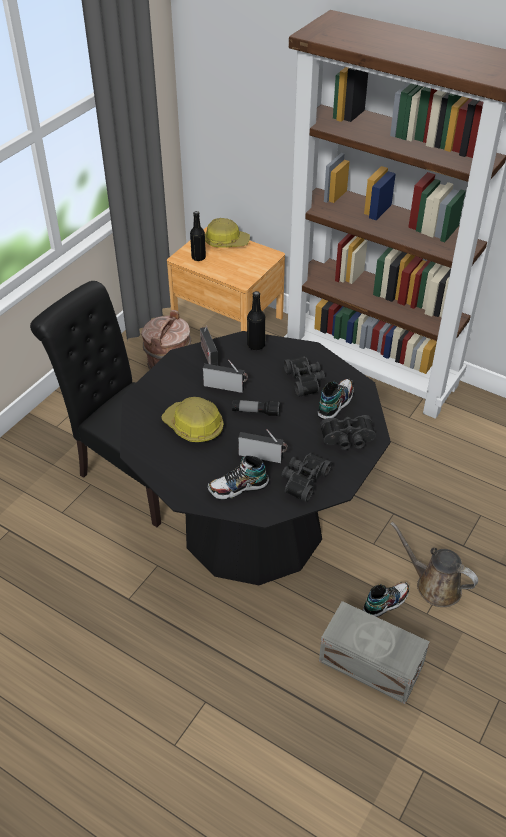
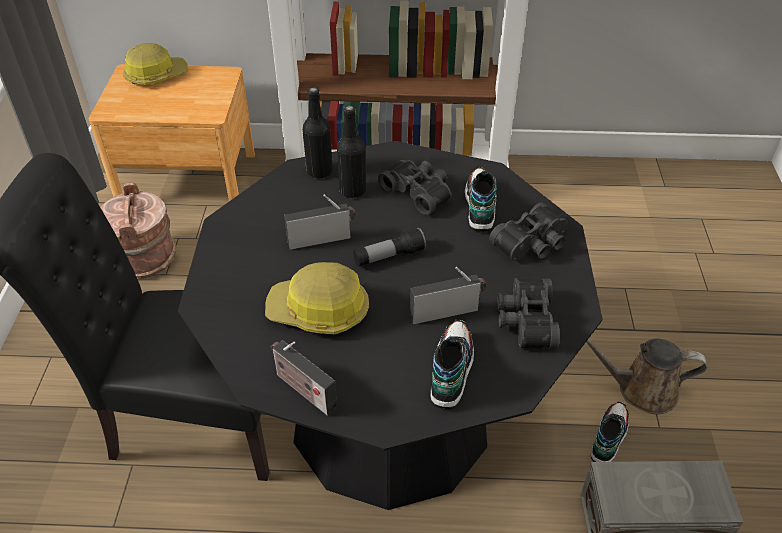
camera: 30 degrees left, 0 degrees up
(198, 257) = (131, 104): black bottle -> black bottle (352, 190)
(208, 356) = (265, 208): radio -> radio (303, 389)
(238, 488) = (450, 370): shoe -> shoe turned 150 degrees clockwise

